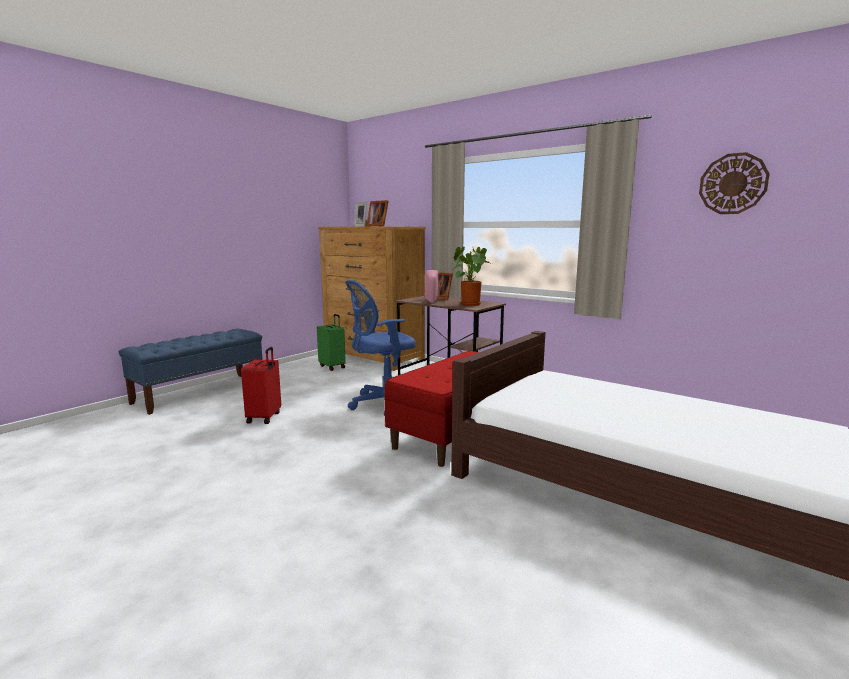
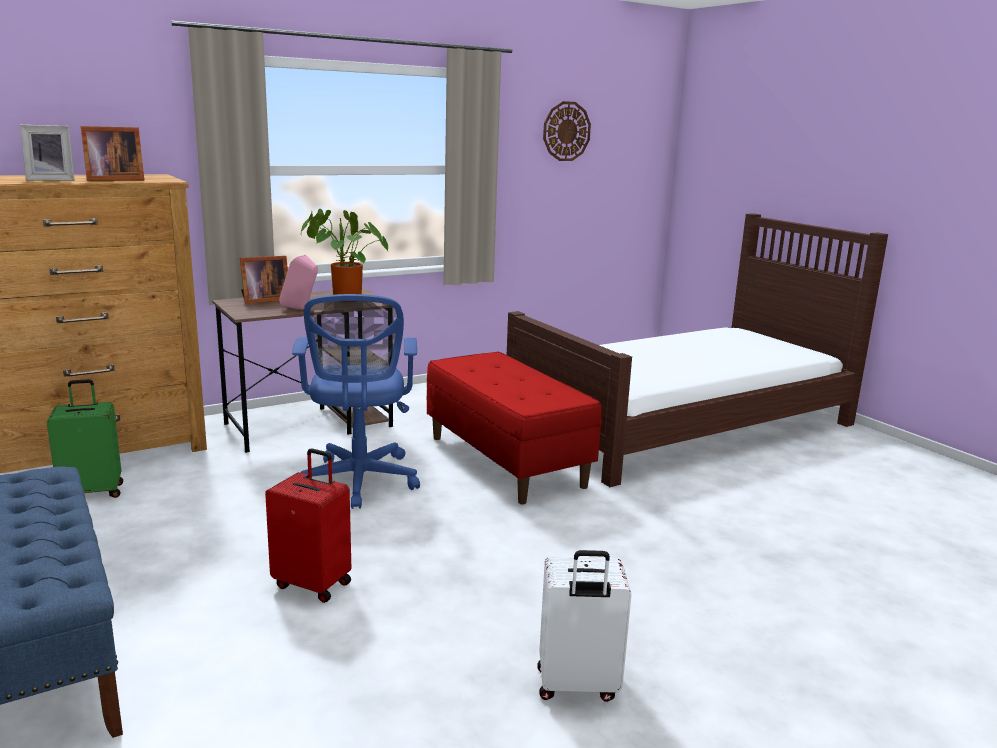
camera: 70 degrees left, 5 degrees up
(163, 498) = (577, 686): none -> white suitcase

